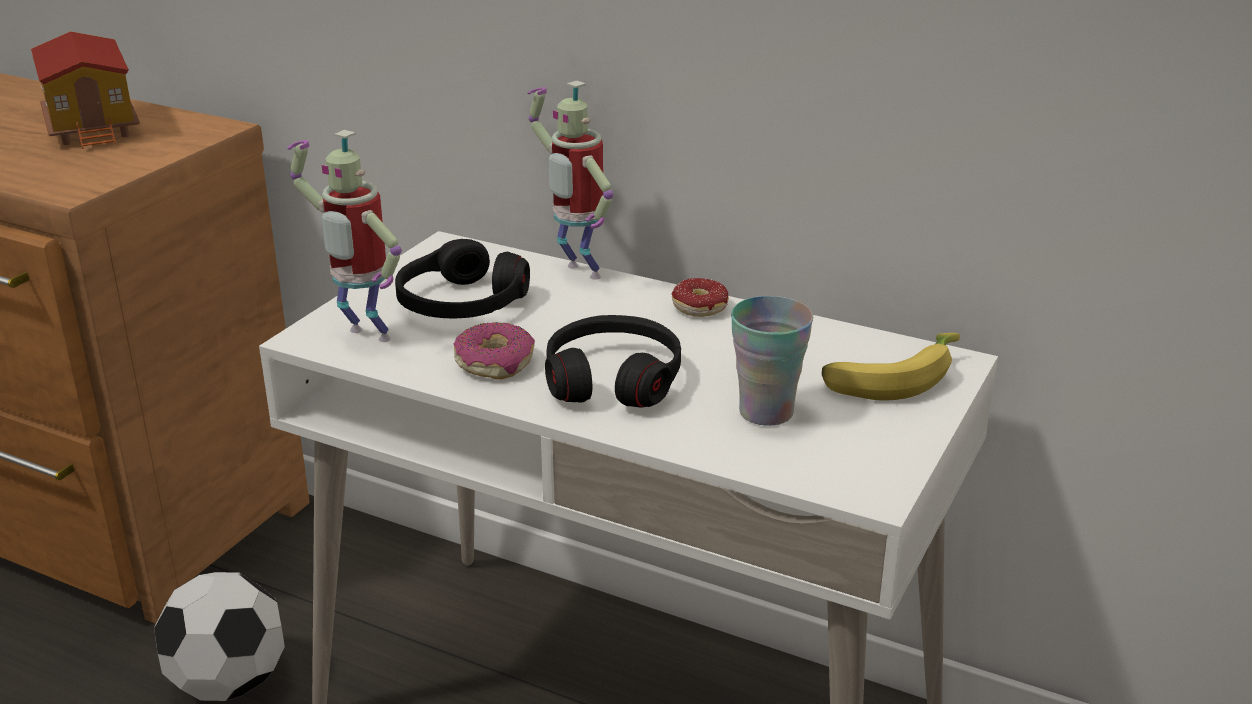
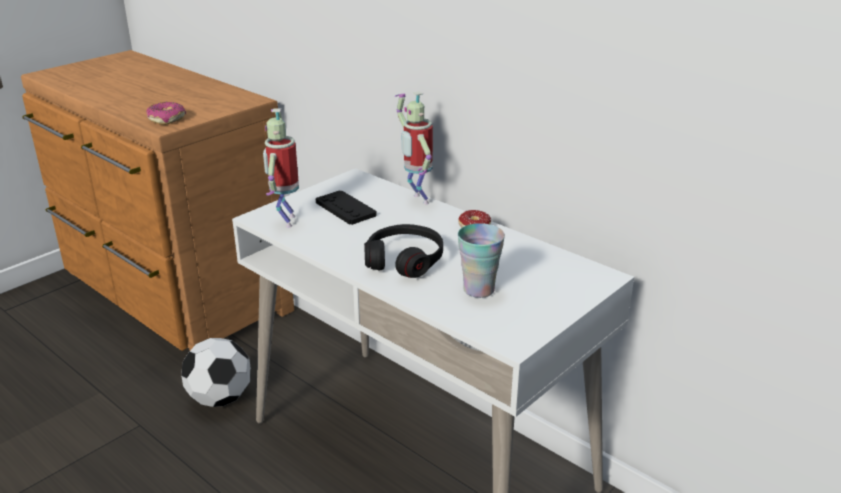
camera: 15 degrees right, 0 degrees up
(94, 126) = (194, 94): toy house -> none
(363, 337) = (286, 221): toy robot -> toy robot turned 45 degrees clockwise
(460, 303) = (345, 209): black headphones -> black game controller
(495, 363) = (346, 243): donut -> donut (167, 119)
(890, 378) = (561, 281): banana -> none

